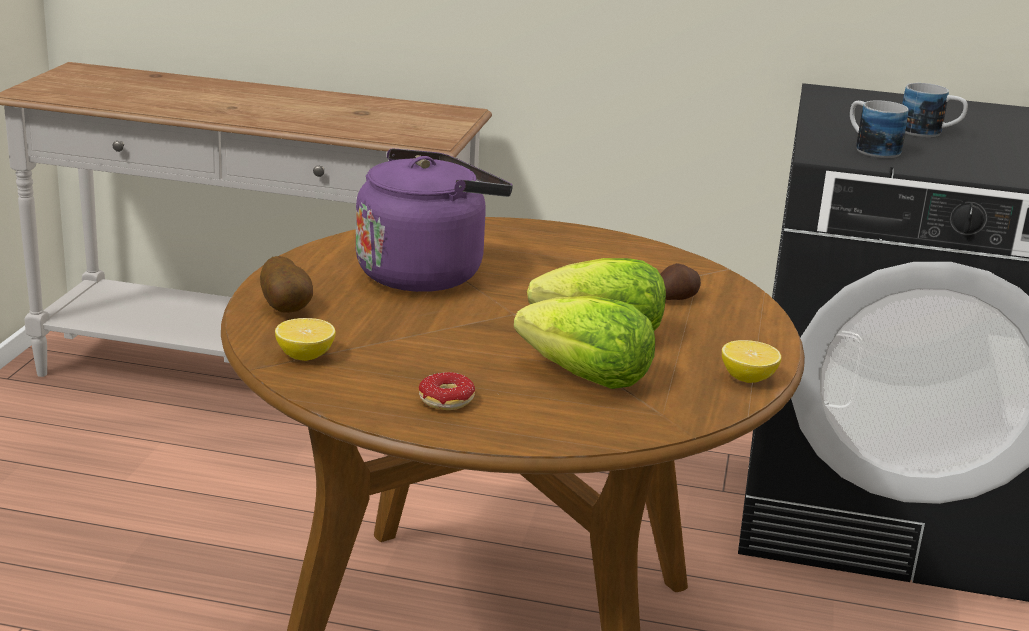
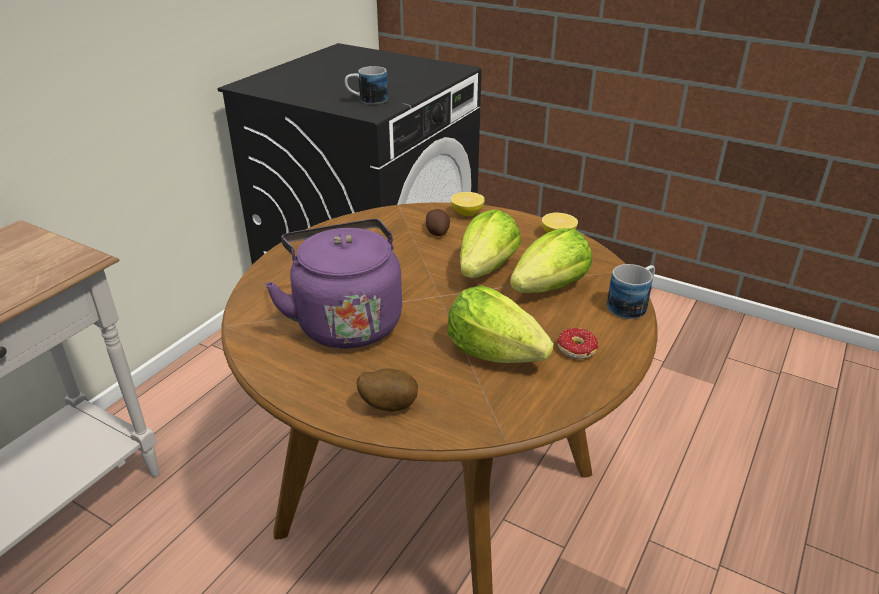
camera: 70 degrees left, 10 degrees up
(305, 356) = (487, 407): lemon -> lemon (467, 213)
(411, 352) = (494, 352): none -> lettuce
(929, 133) = (348, 81): mug -> mug (632, 305)

